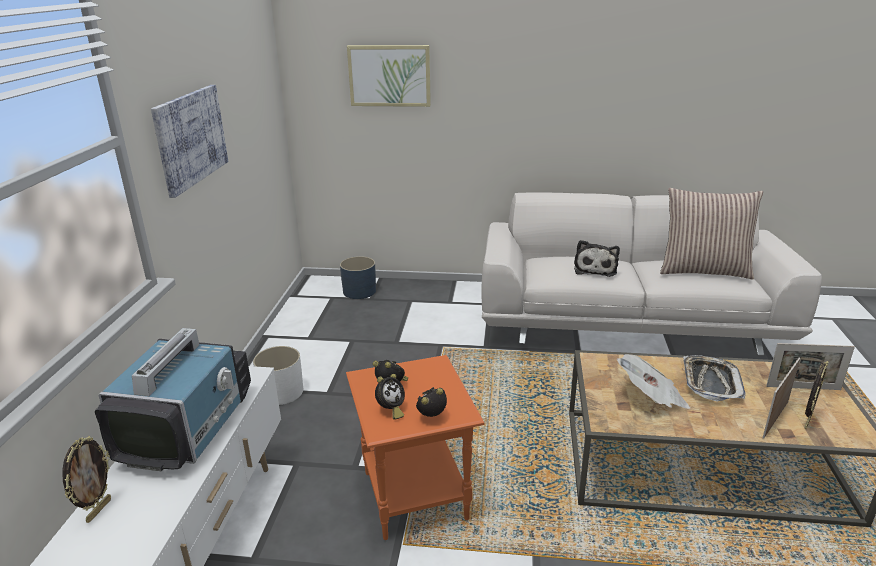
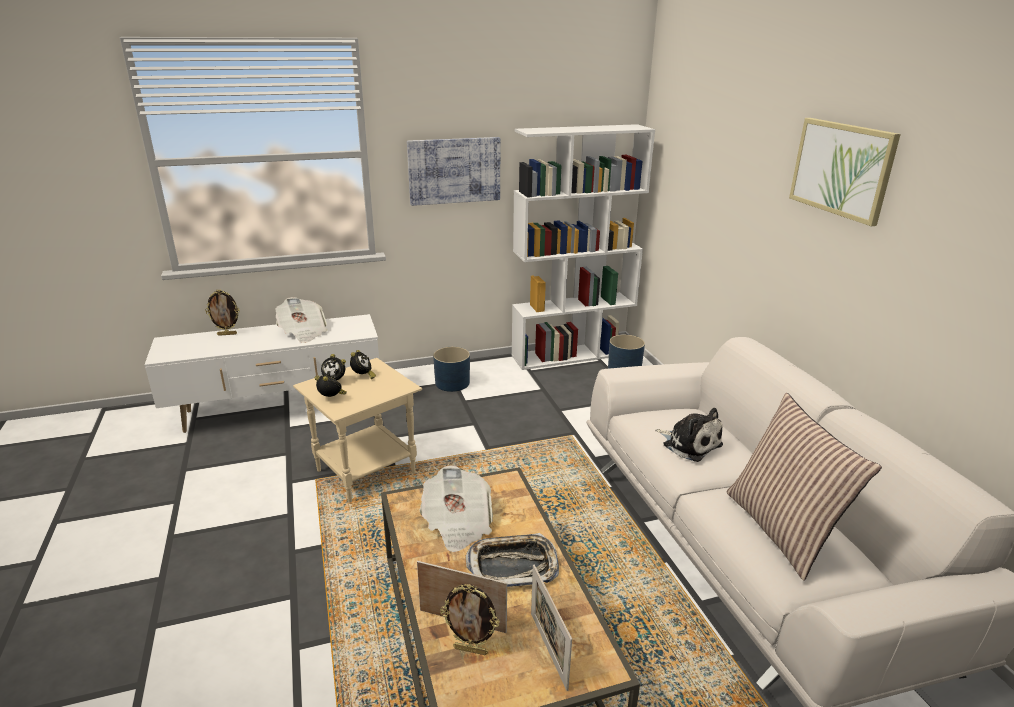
camera: 65 degrees right, 0 degrees up
(189, 426) = (303, 332): television -> newspaper
(282, 392) = (452, 383): white planter -> blue planter
(303, 307) = (572, 354): none -> white bookcase
(389, 75) = (699, 168): picture -> picture (842, 169)
(414, 494) = (367, 471): orange side table -> beige side table
(595, 268) = (689, 444): plush toy -> plush toy turned 120 degrees counterclockwise

